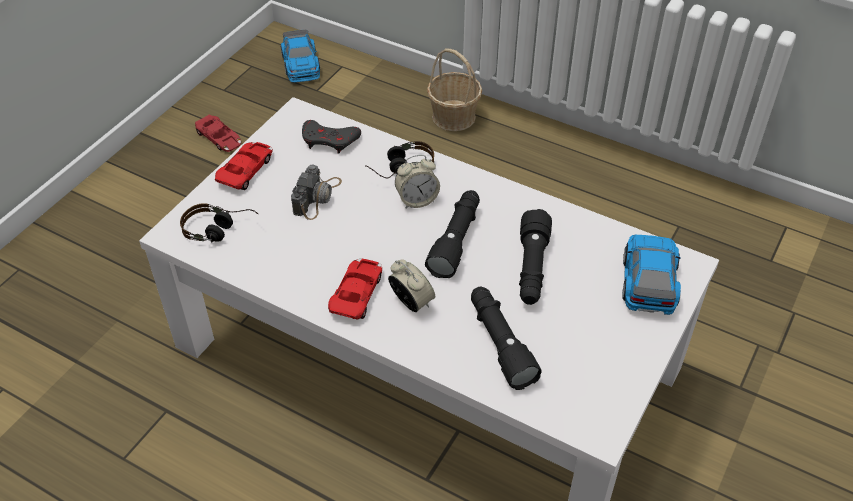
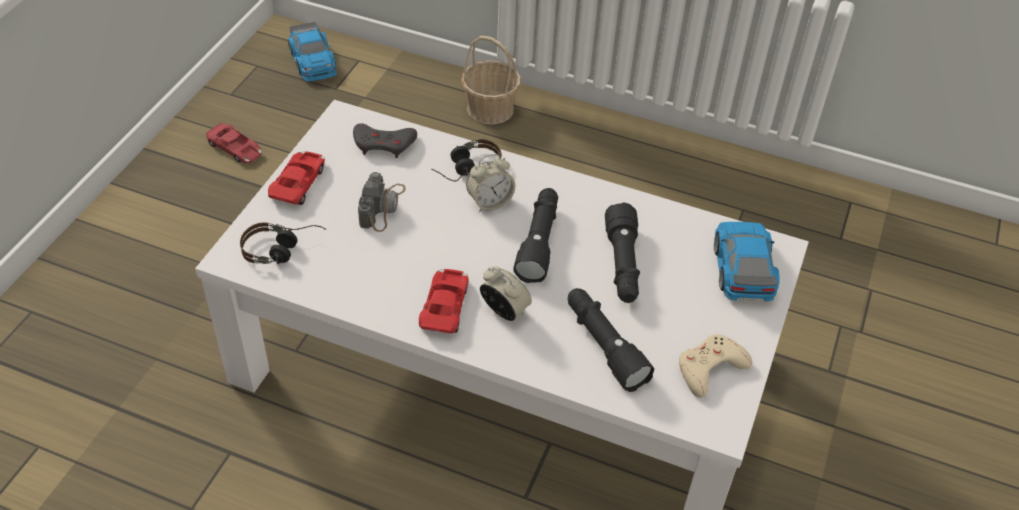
camera: 10 degrees left, 0 degrees up
(599, 374) = (710, 368): none -> beige game controller

